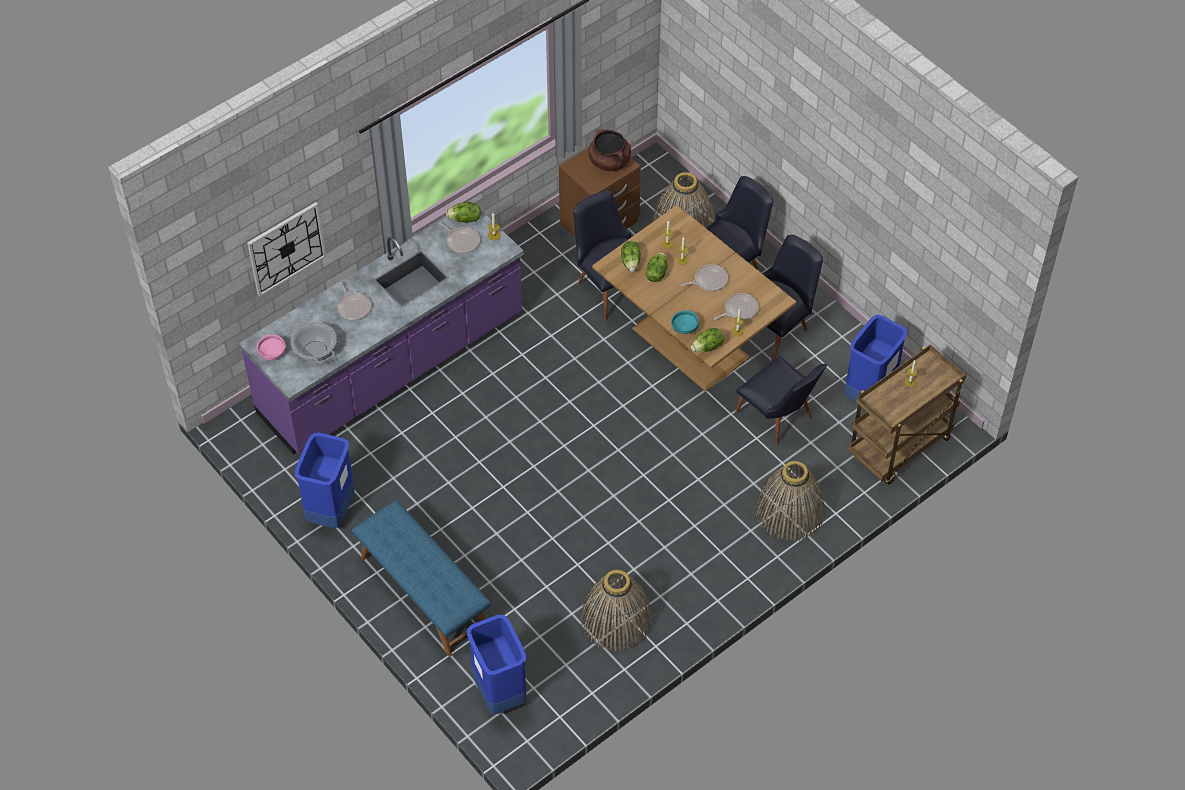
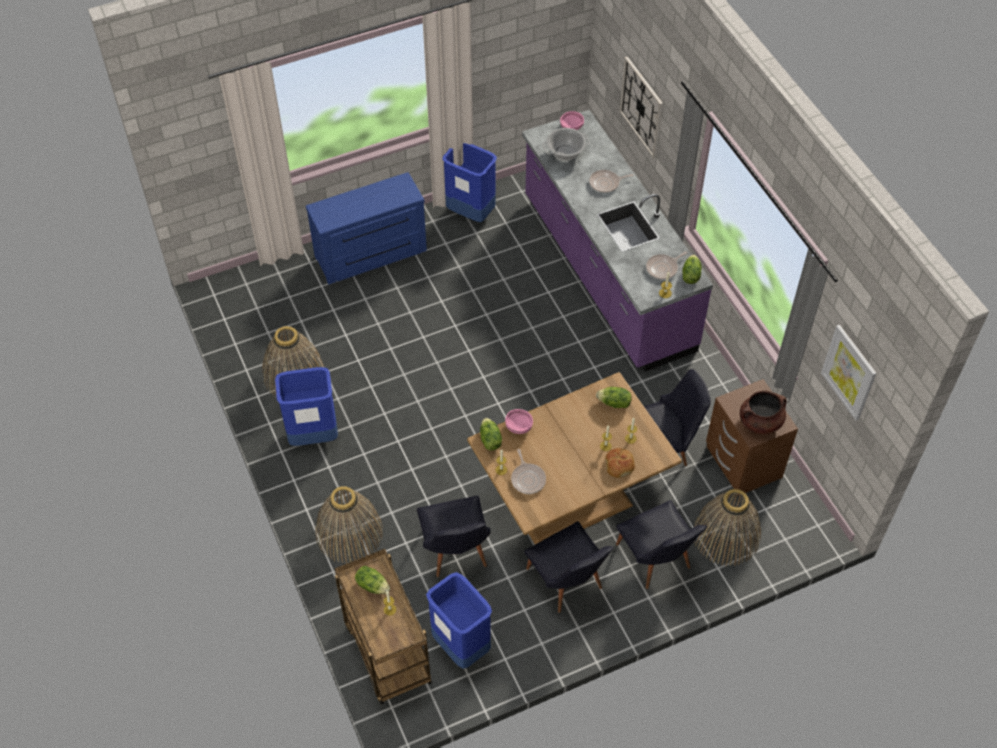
camera: 105 degrees right, 0 degrees up
(422, 593) = (372, 255): blue bench -> blue dresser
(500, 692) = (262, 286): blue trash can -> blue trash can (313, 436)
(606, 46) = (849, 372): none -> picture
(656, 273) = (594, 420): lettuce -> lettuce (372, 585)
(684, 328) = (519, 427): turquoise bowl -> pink bowl
(699, 246) = (619, 465): none -> bread
(709, 280) = (573, 462): frying pan -> none
(778, 419) = (456, 554): black chair -> black chair turned 75 degrees counterclockwise

